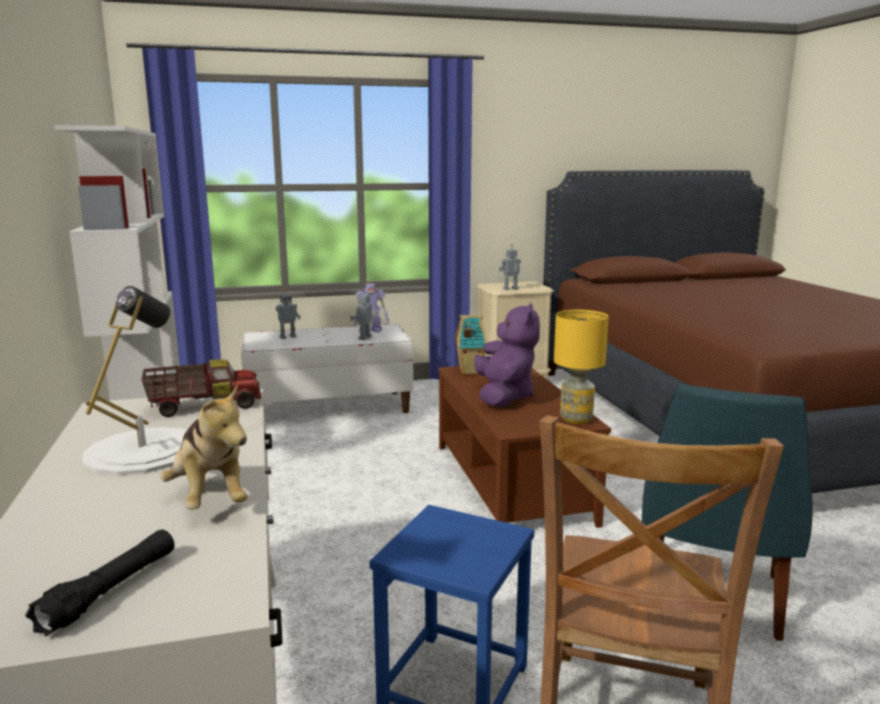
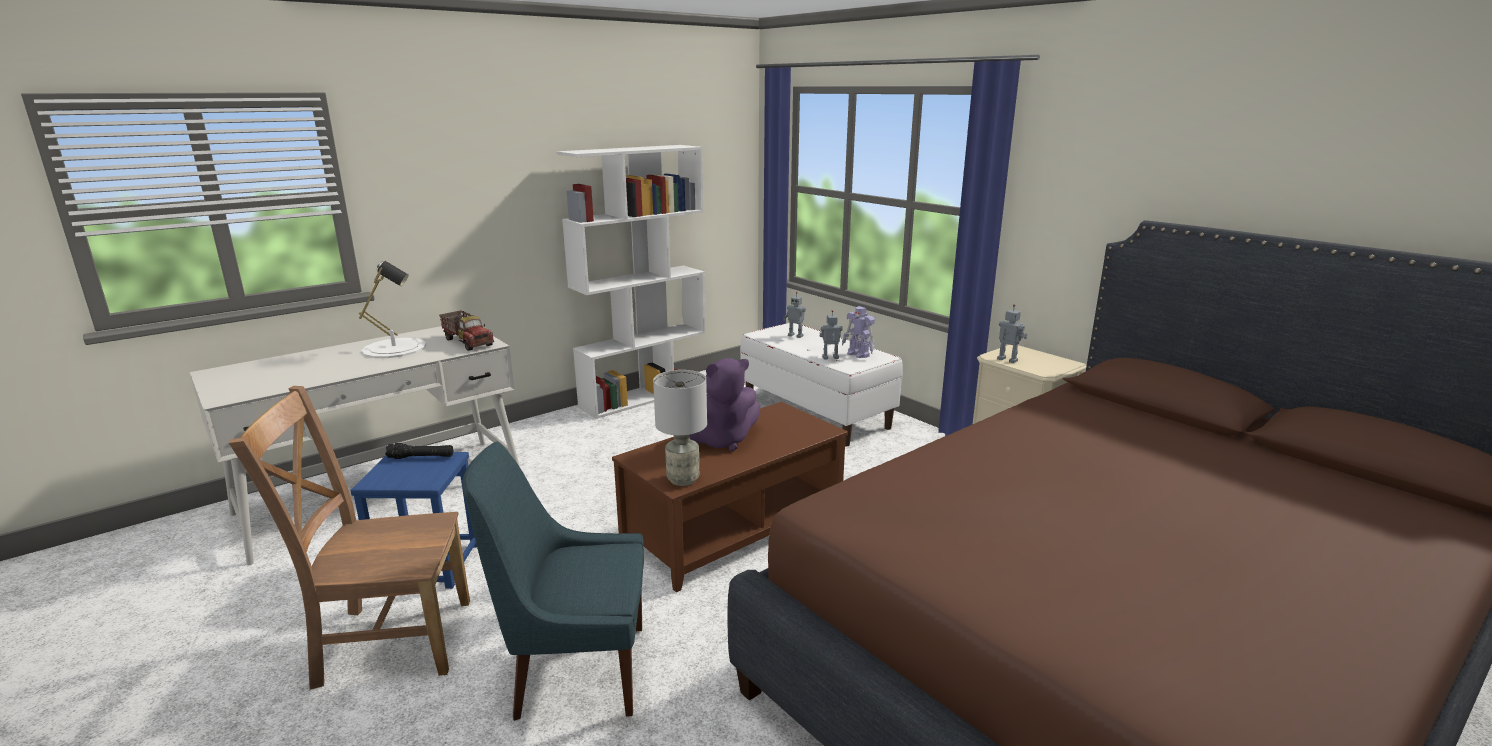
camera: 65 degrees right, 5 degrees up
(110, 591) = (241, 380): black flashlight -> black flashlight (421, 457)
(209, 498) = (332, 373): plush toy -> none
(469, 371) = (783, 414): toy house -> none
(576, 419) = (683, 479): yellow table lamp -> grey table lamp

